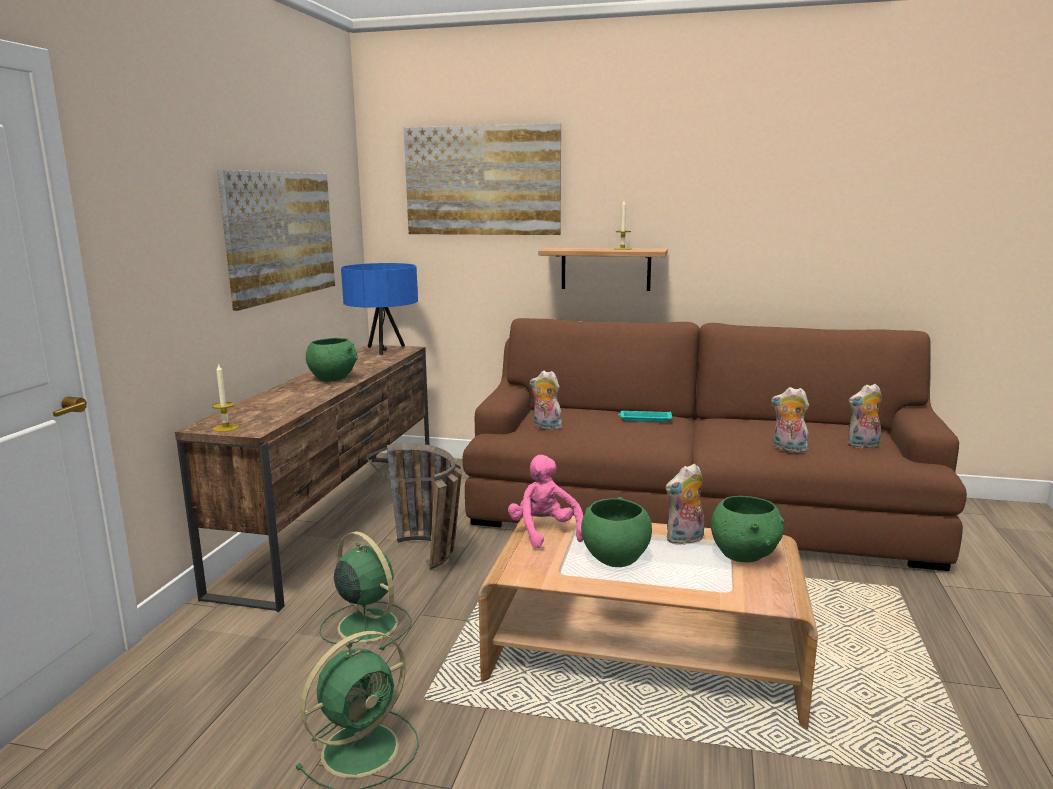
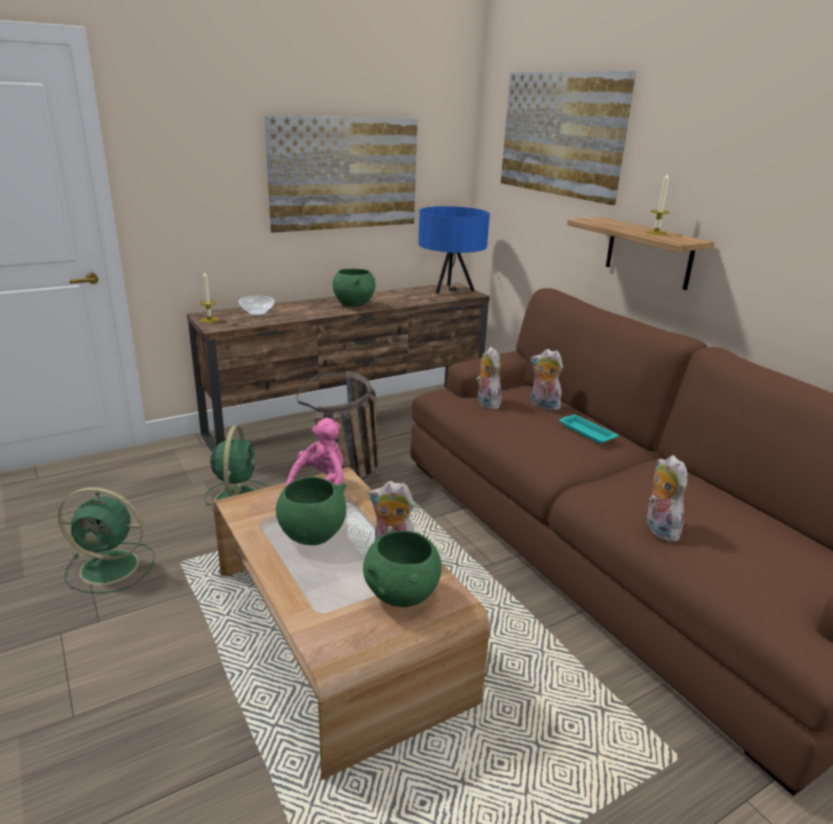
camera: 45 degrees right, 10 degrees up
(258, 409) = (257, 313): none -> bowl
(863, 446) = (763, 573): plush toy -> plush toy (543, 406)

